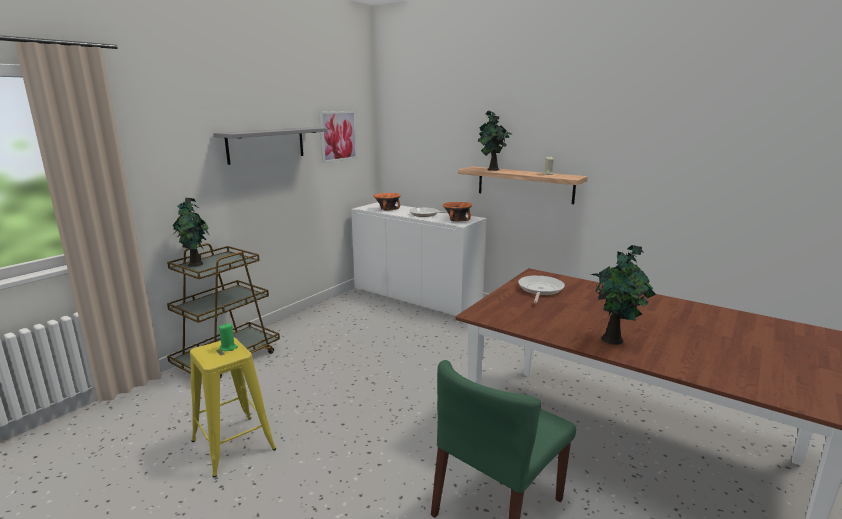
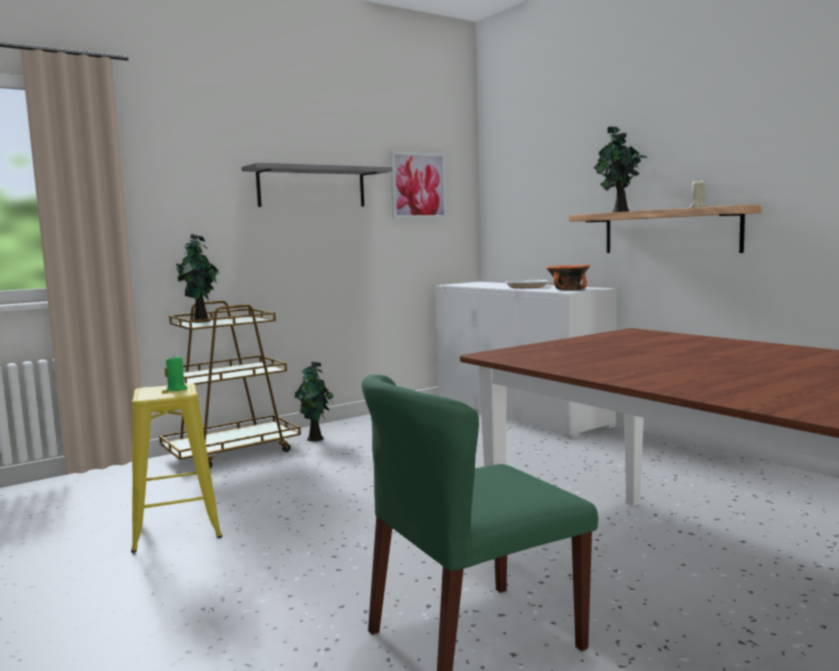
camera: 20 degrees right, 10 degrees down
(387, 209) = (482, 285): orange bowl -> none
(540, 290) = (620, 341): frying pan -> none
(614, 340) = (680, 377): potted plant -> potted plant (316, 439)

